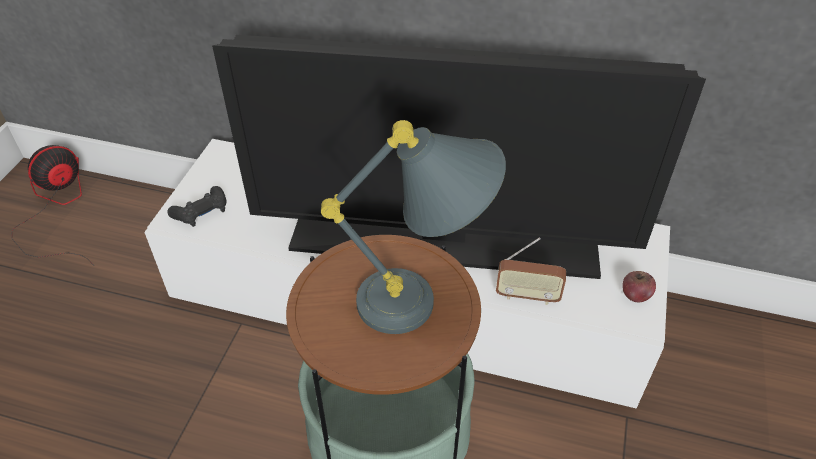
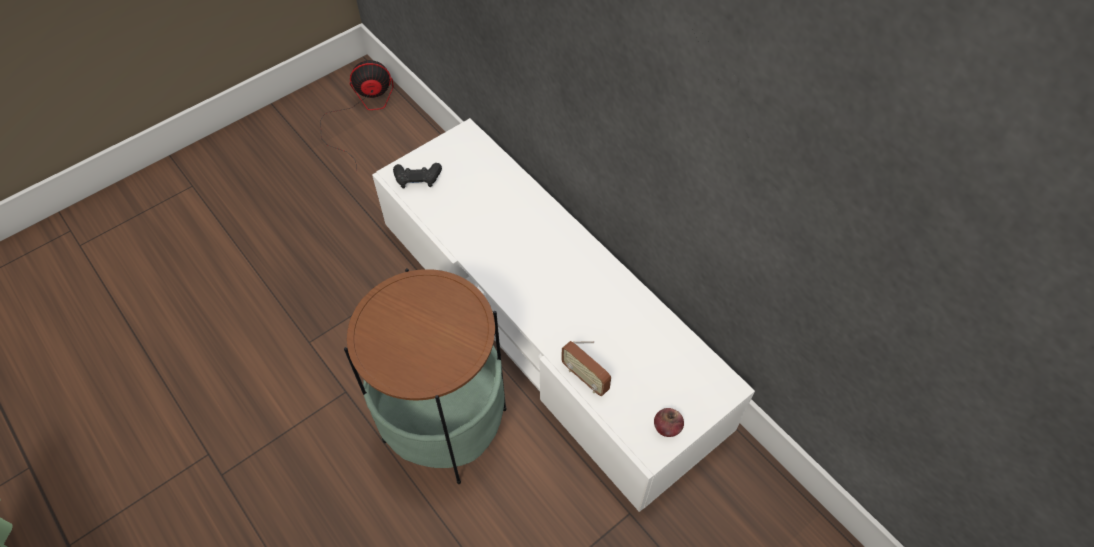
camera: 35 degrees right, 10 degrees up
(424, 302) = (447, 344): grey table lamp -> none
(445, 244) = (562, 301): television -> none

